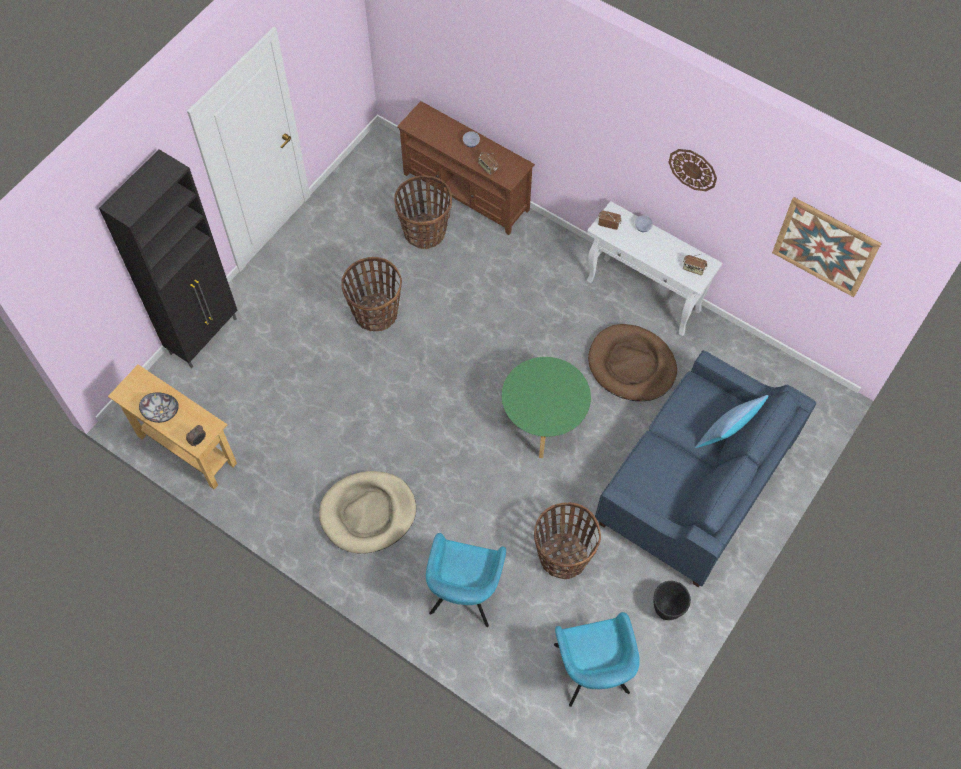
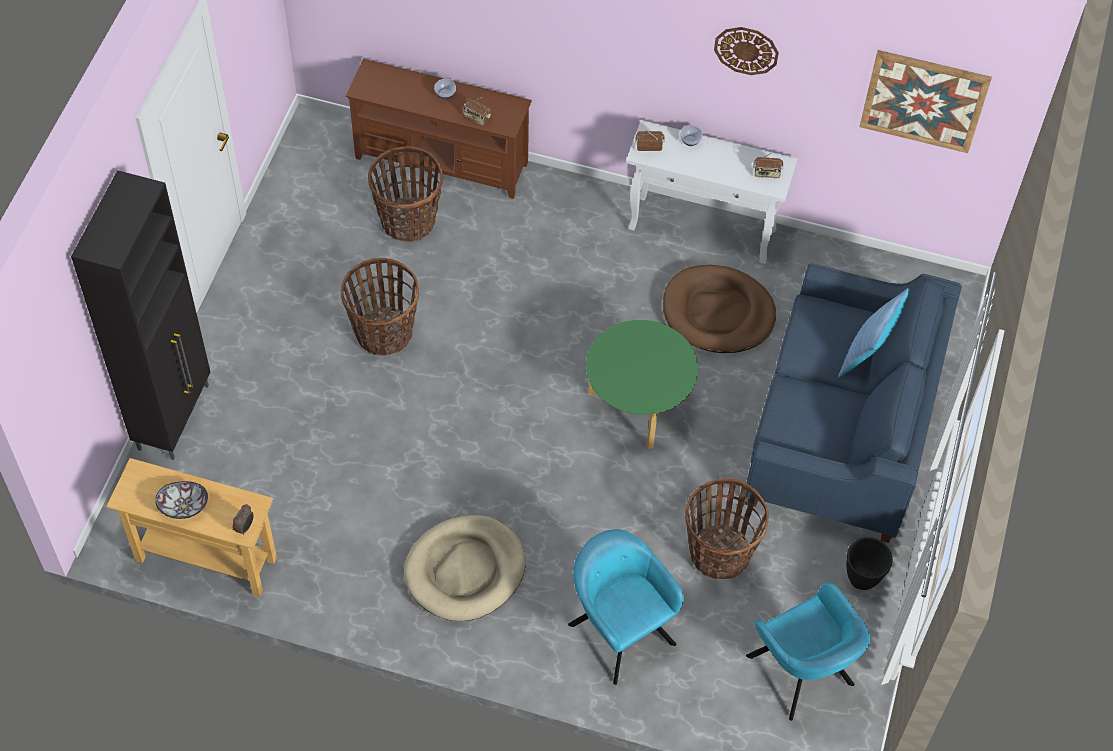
camera: 20 degrees left, 5 degrees down
(465, 594) = (619, 630): turquoise armchair -> turquoise armchair turned 150 degrees clockwise

